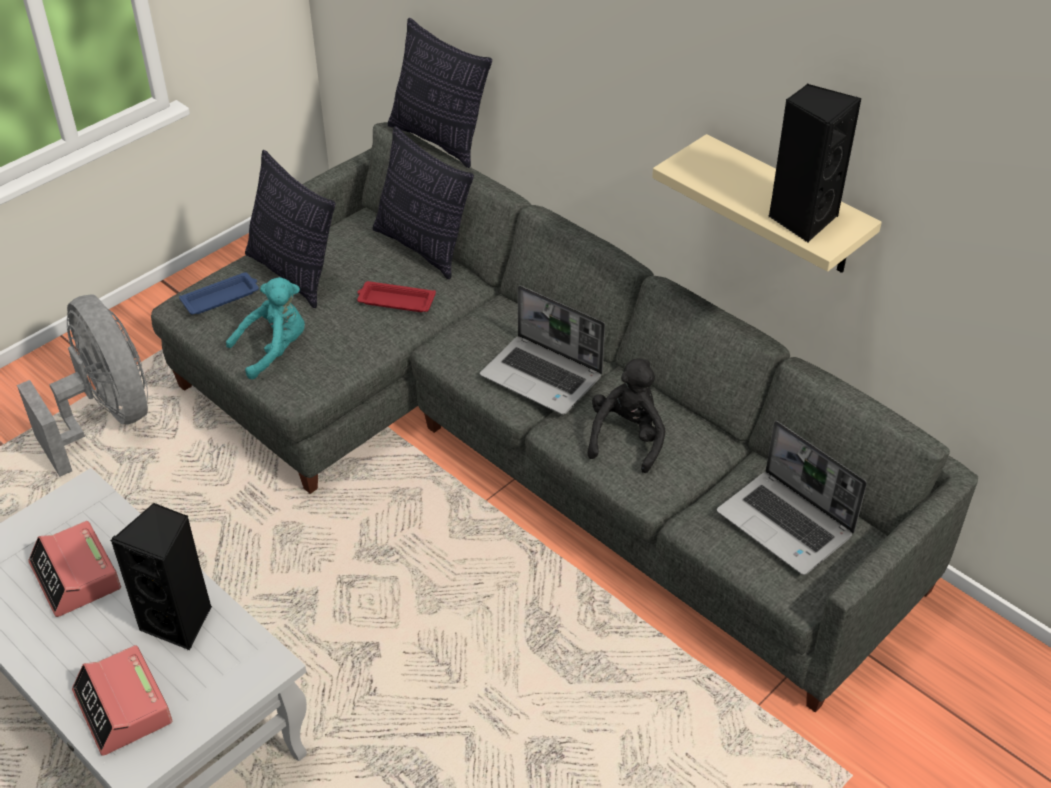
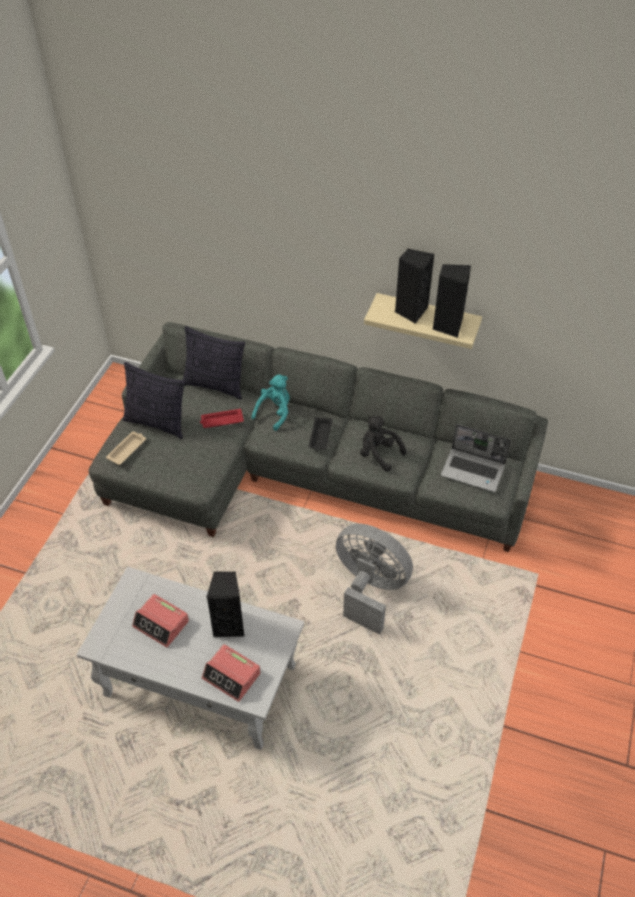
camera: 25 degrees left, 5 degrees up
(106, 418) = (74, 536): grey fan -> grey fan (369, 589)
(222, 297) = (127, 449): blue tray -> beige tray
(274, 350) = (174, 468): turquoise plush toy -> turquoise plush toy (275, 412)
(439, 140) = (203, 324): pillow -> none
(543, 376) = (320, 436): laptop -> black tray
(627, 438) = (378, 454): black plush toy -> black plush toy turned 45 degrees counterclockwise
(747, 177) = (410, 311): none -> black speaker

